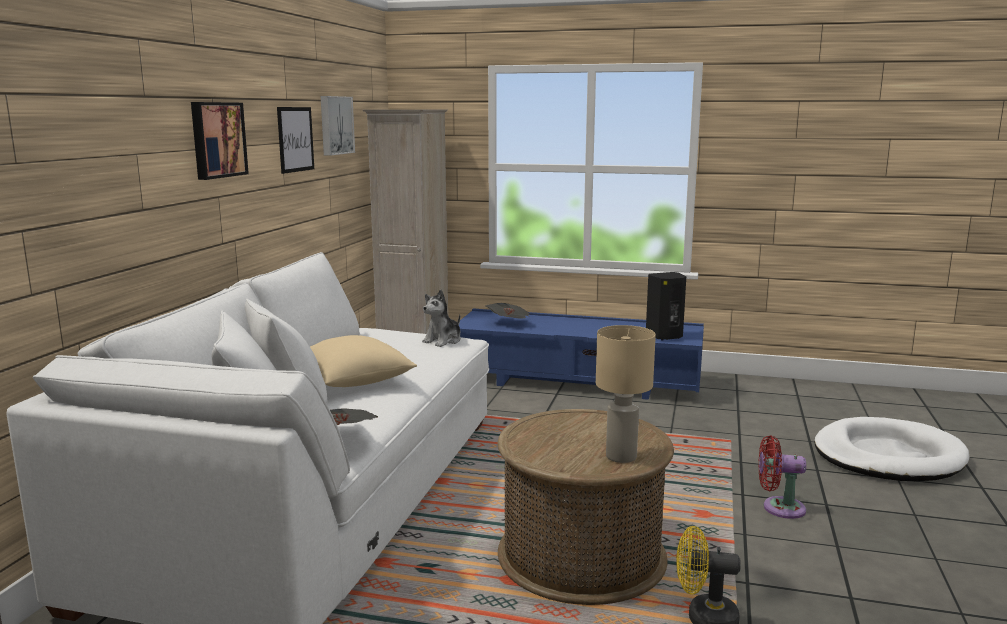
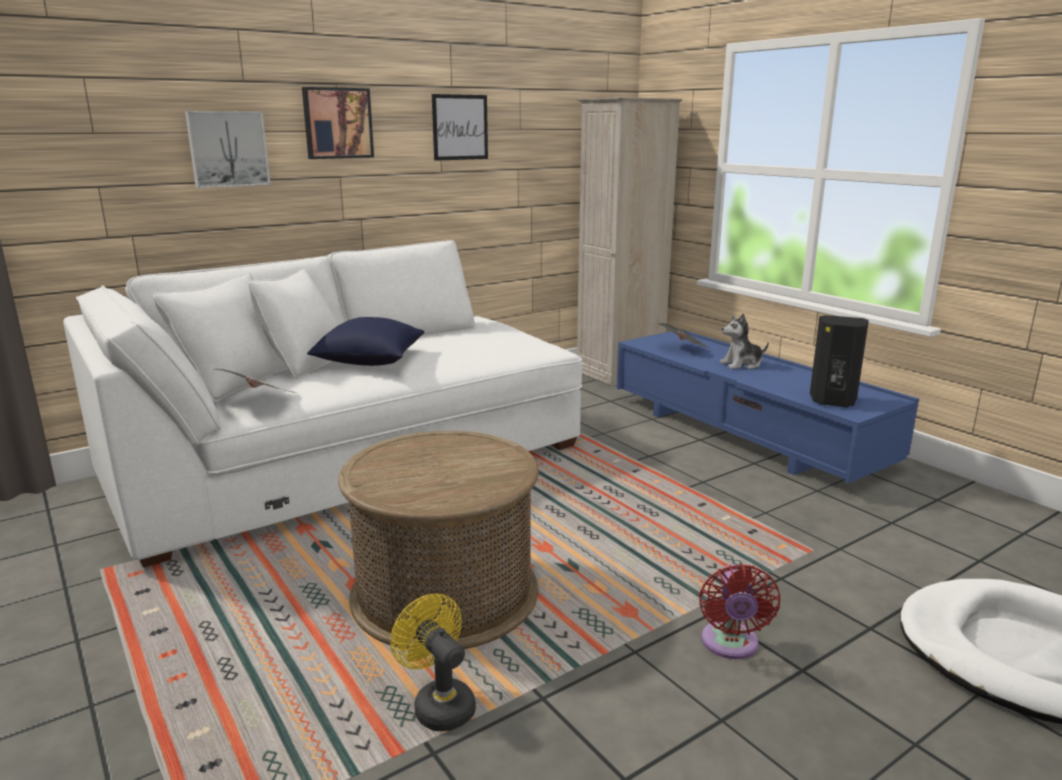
camera: 40 degrees right, 5 degrees up
(335, 125) = (531, 115): picture -> picture (228, 149)
(353, 381) = (369, 361): beige pillow -> blue pillow
(443, 341) = (526, 346): plush toy -> plush toy (742, 364)
(622, 456) = (432, 493): beige table lamp -> none
(779, 508) = (730, 645): red fan -> red fan turned 135 degrees counterclockwise

